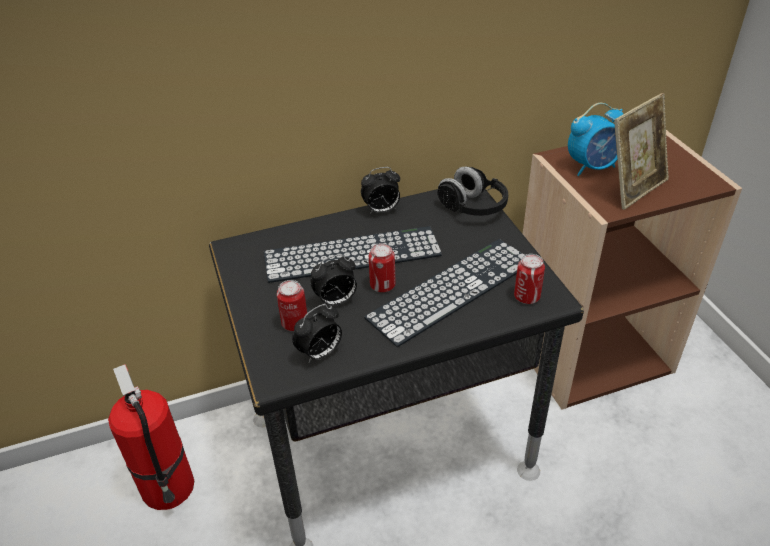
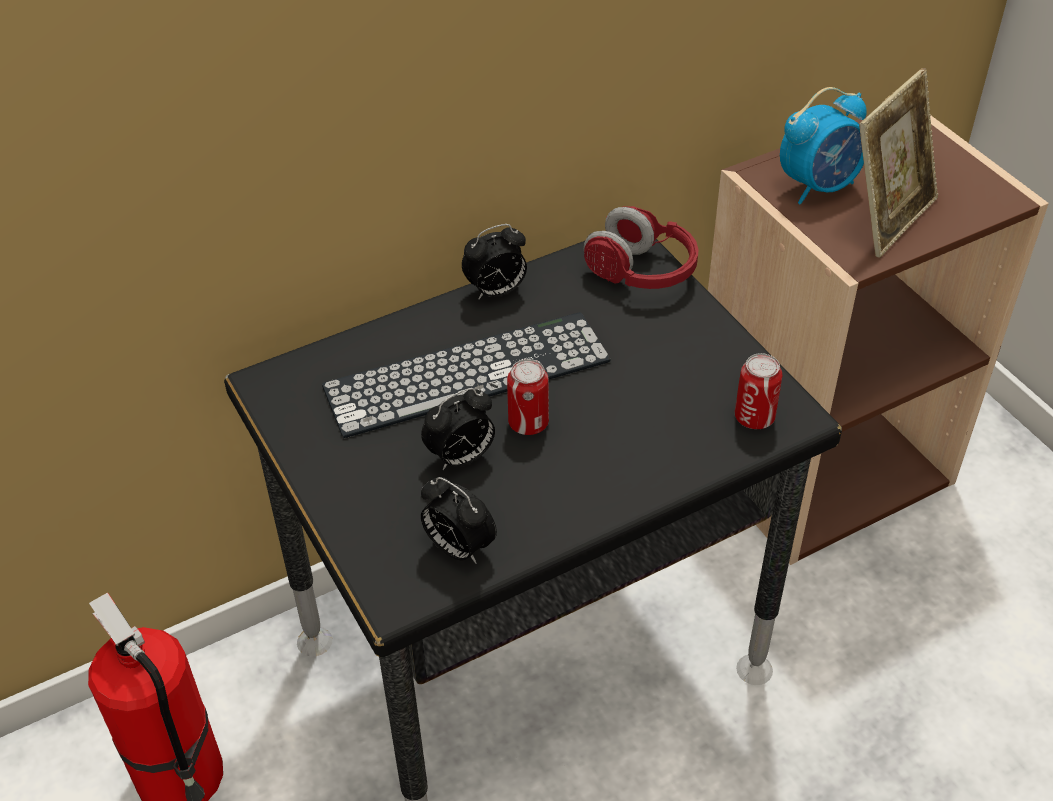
camera: 10 degrees left, 5 degrees up
(295, 323) = (405, 502): can -> none
(320, 353) = (458, 548): alarm clock -> alarm clock turned 90 degrees clockwise
(451, 289) = (637, 418): keyboard -> none
(472, 207) = (641, 271): black headphones -> red headphones

